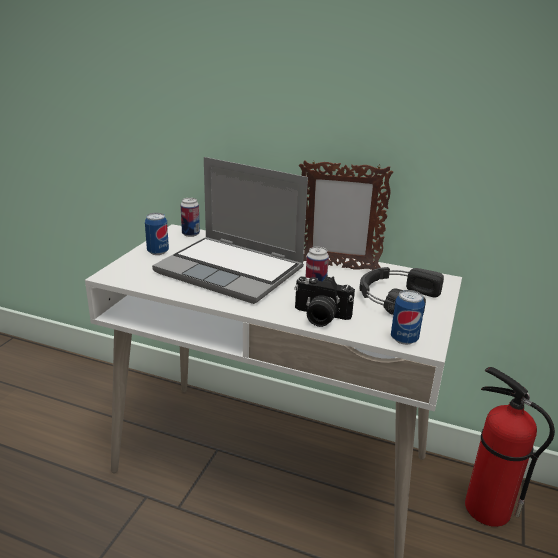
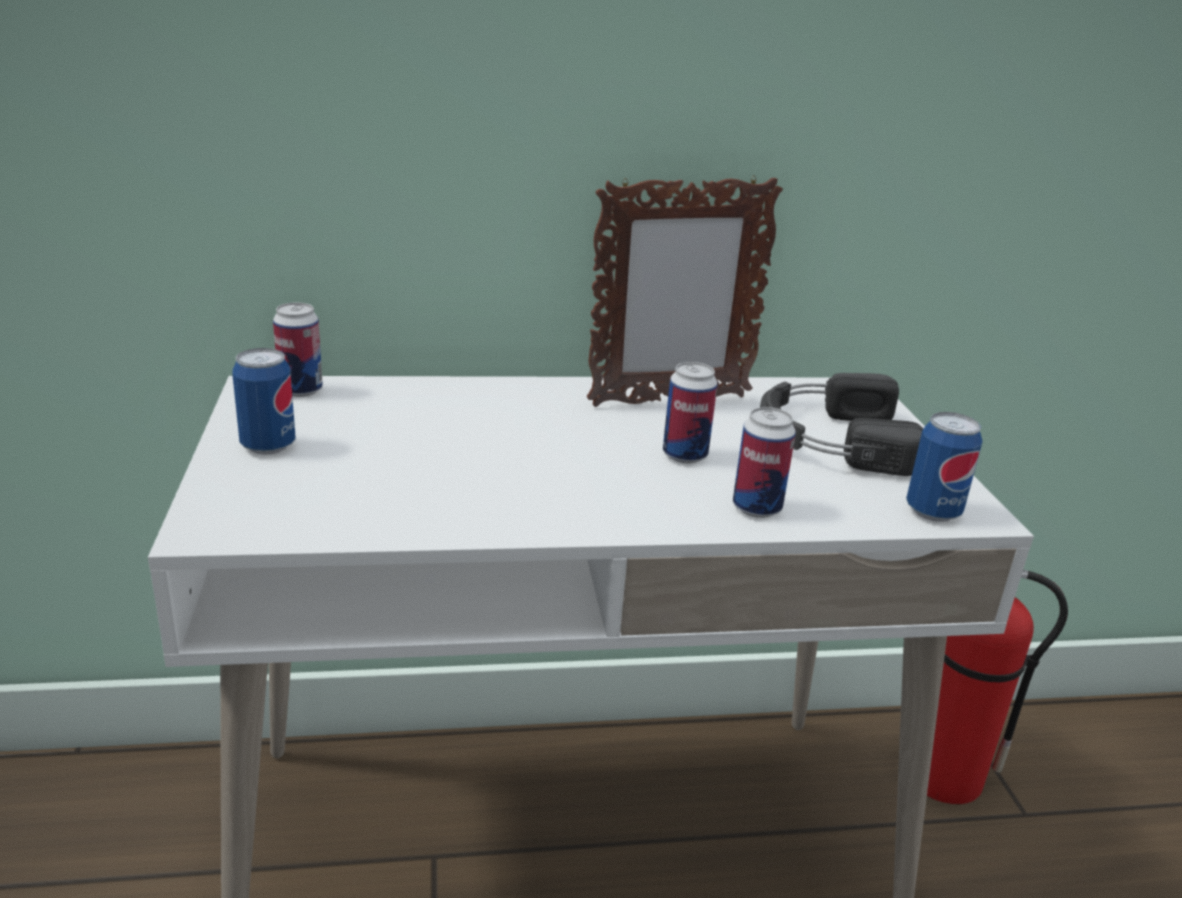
camera: 30 degrees left, 0 degrees up
(232, 271) = (484, 453): laptop -> none
(320, 317) = (756, 508): camera -> can

